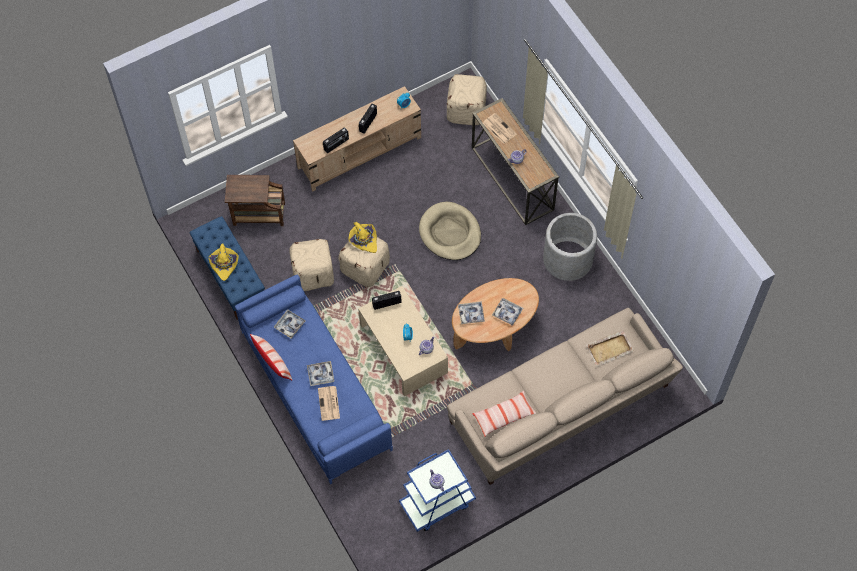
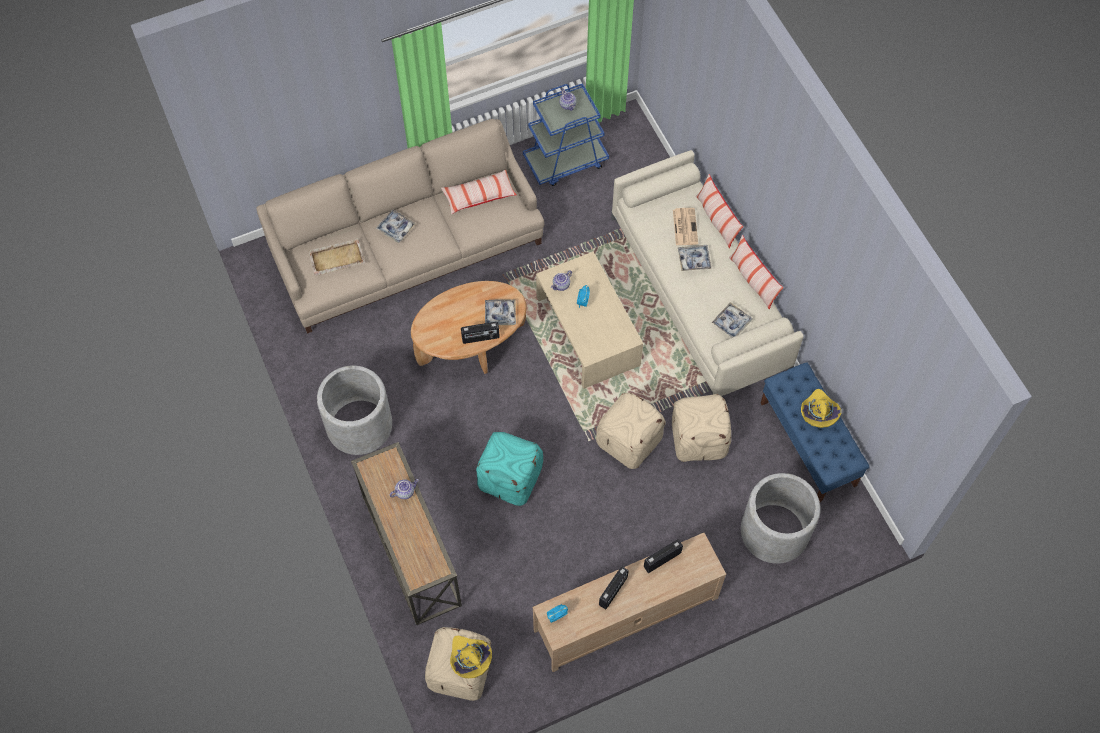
camera: 175 degrees left, 0 degrees up
(257, 214) = (774, 532): brown side table -> grey planter
(302, 413) = (717, 220): none -> pillow
(314, 389) = (700, 293): blue sofa -> beige sofa
(364, 240) = (630, 430): yellow hat -> yellow hat (469, 658)
(386, 303) = (606, 345): radio -> radio (480, 338)
(450, 233) = (510, 477): beige dog bed -> turquoise ottoman
(498, 128) = (422, 544): newspaper -> none
(507, 313) = (454, 311): tray -> tray (396, 228)

